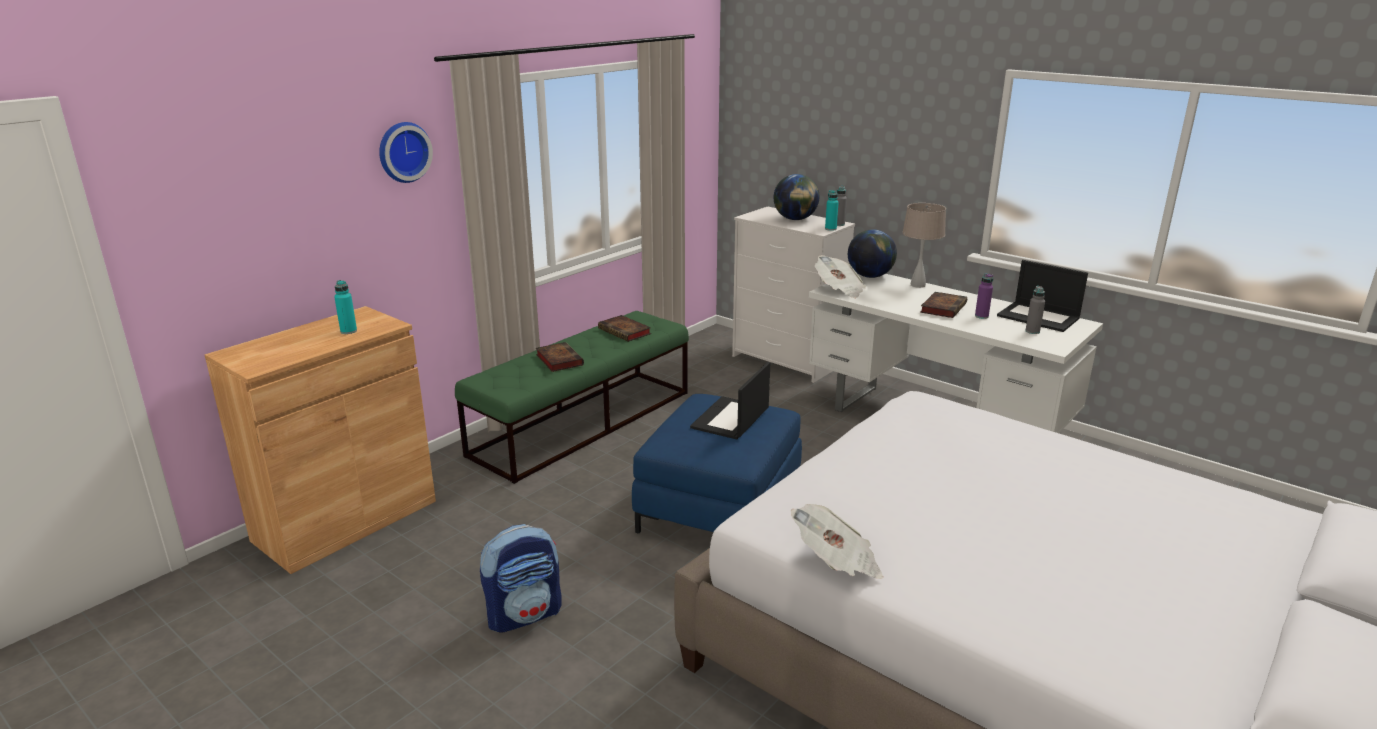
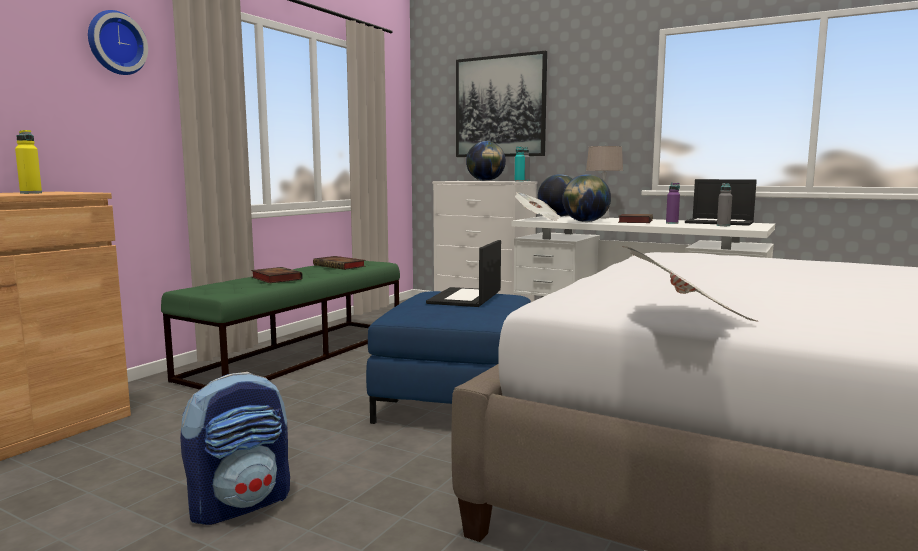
camera: 10 degrees left, 15 degrees down
(348, 331) = (31, 193): turquoise bottle -> yellow bottle
(819, 128) = (500, 106): none -> picture
(887, 304) = (585, 222): none -> globe

